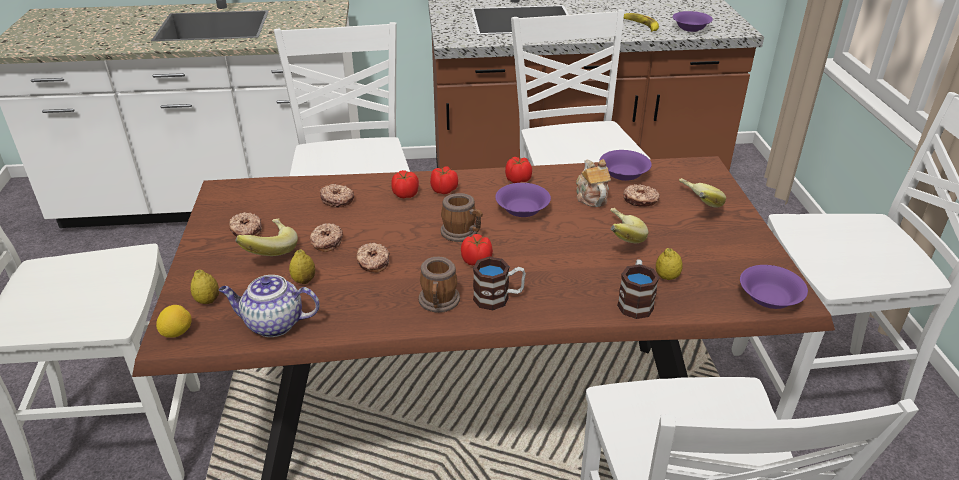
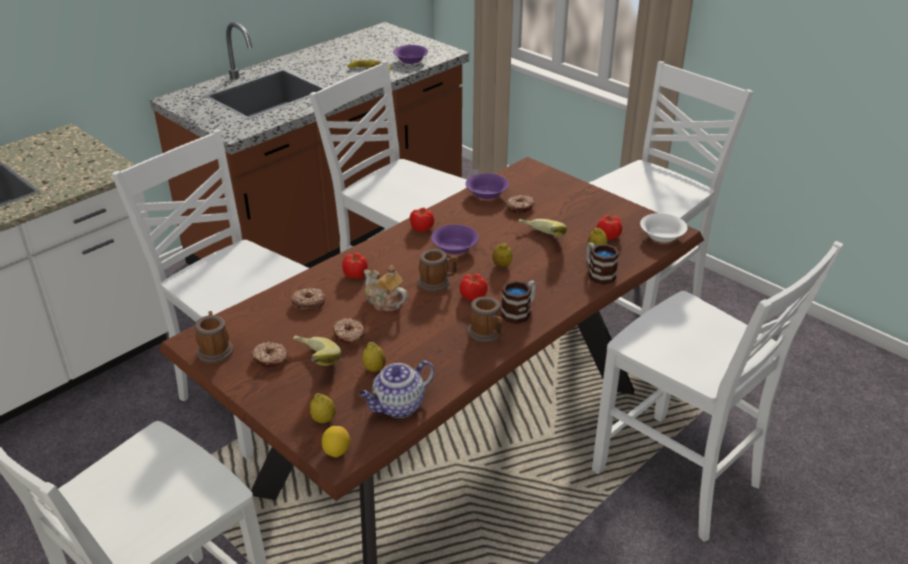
camera: 40 degrees left, 0 degrees up
(224, 203) = (215, 349): none -> mug
(372, 262) = (405, 332): donut -> none
(443, 190) = (379, 259): tomato -> tomato (608, 236)
(544, 246) = (501, 265): none -> lemon
(591, 197) = (486, 219): teapot -> teapot (384, 302)
(694, 206) = (556, 197): banana -> none
(770, 298) = (662, 236): purple bowl -> white bowl

